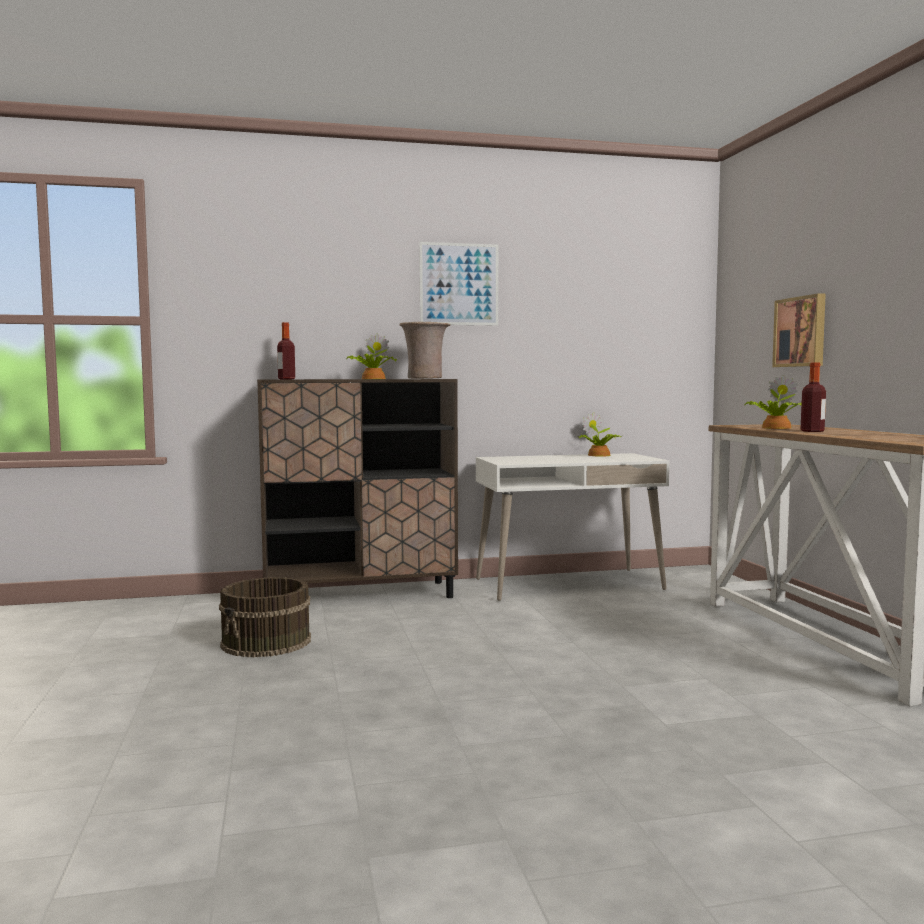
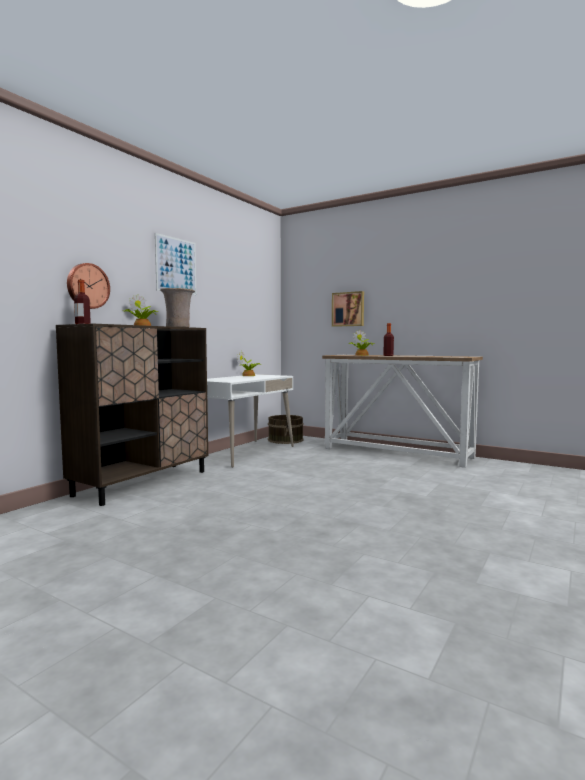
camera: 45 degrees left, 0 degrees up
(267, 642) = (158, 522): brown bucket -> brown bucket (286, 440)
(307, 328) = (87, 286): none -> wall clock

